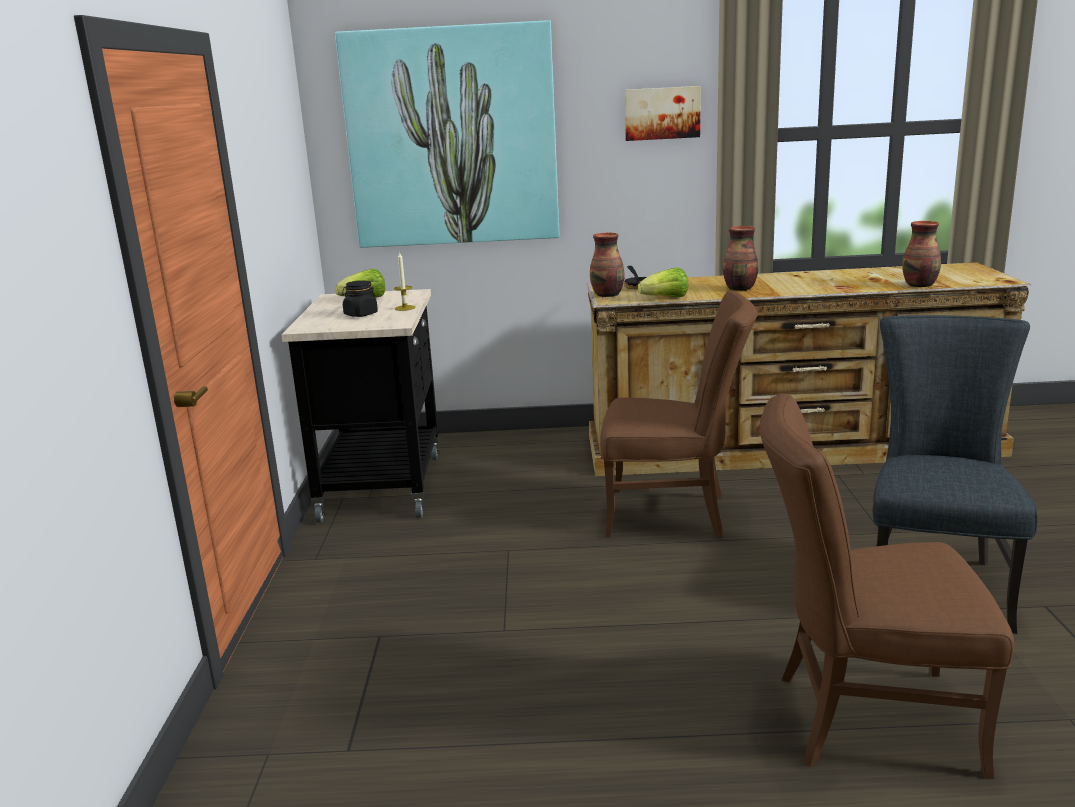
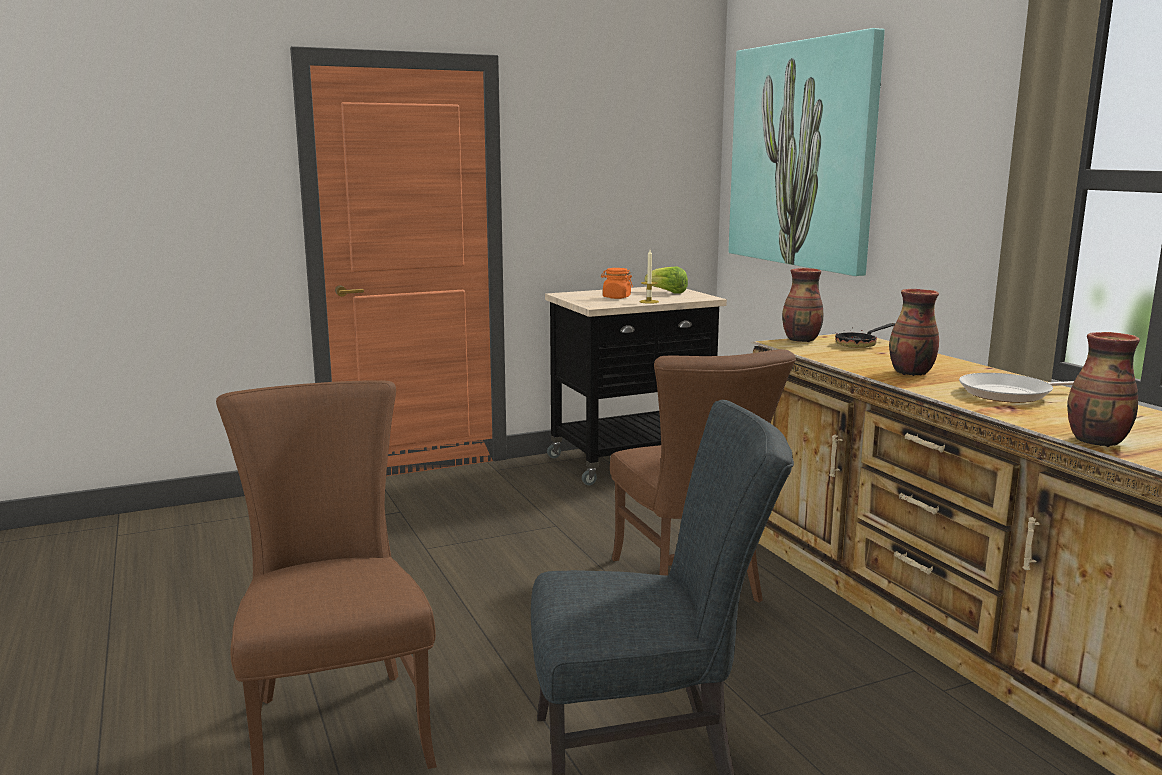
camera: 65 degrees right, 5 degrees down
(360, 314) = (616, 297): black jar -> orange jar
(662, 113) = (977, 139): picture -> none
(666, 298) = (815, 355): lettuce -> none
(809, 281) = (1010, 394): none -> frying pan

